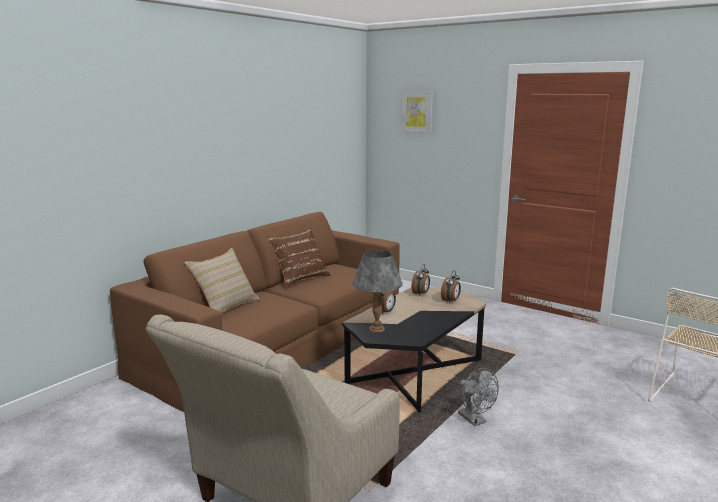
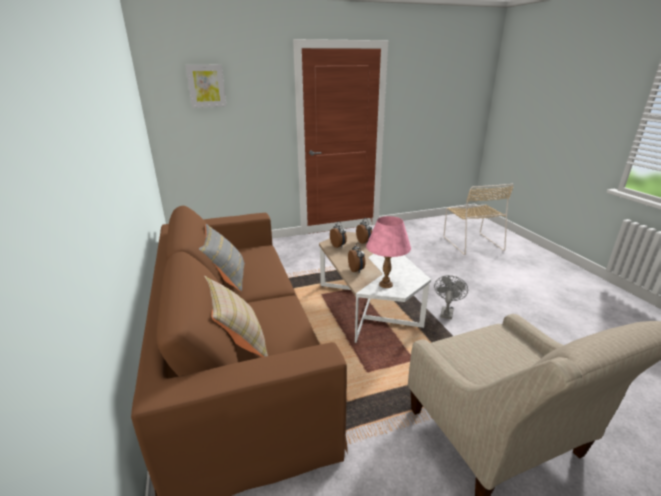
camera: 55 degrees left, 10 degrees up
(300, 278) = (226, 278): brown pillow -> grey pillow
(376, 329) = (385, 284): grey table lamp -> pink table lamp
(414, 372) = (367, 305): black coffee table -> white coffee table
(475, 420) = (446, 311): grey fan -> grey fan turned 75 degrees counterclockwise

